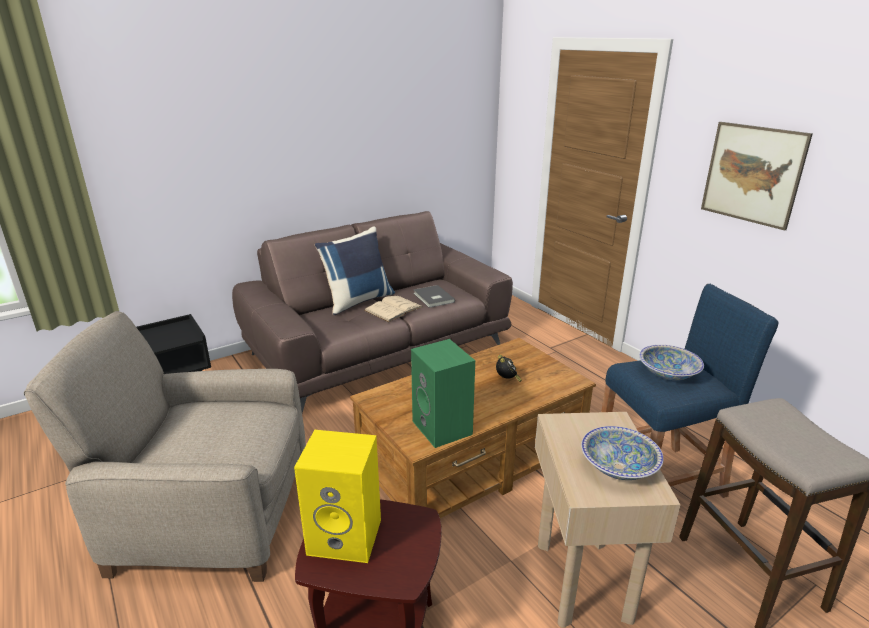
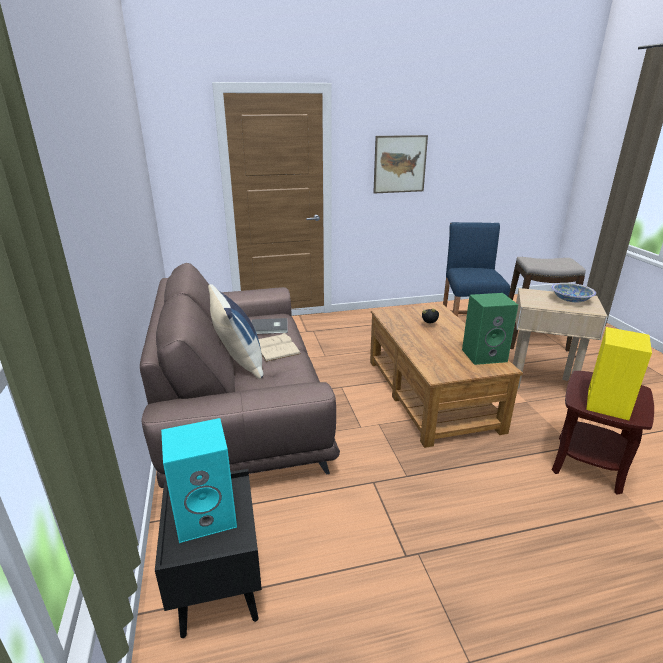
camera: 70 degrees left, 0 degrees up
(163, 336) = (207, 514): none -> turquoise speaker
(210, 516) = (470, 550): beige armchair -> none
(667, 373) = (476, 273): bowl -> none

